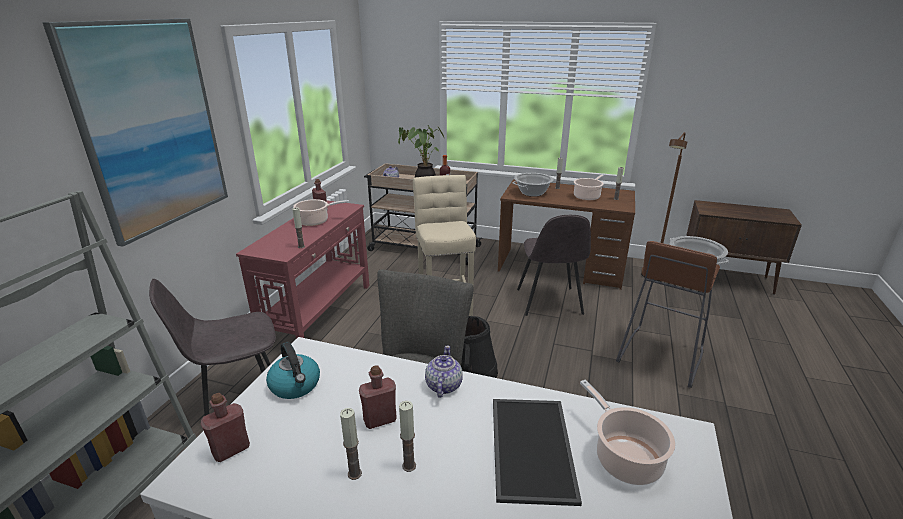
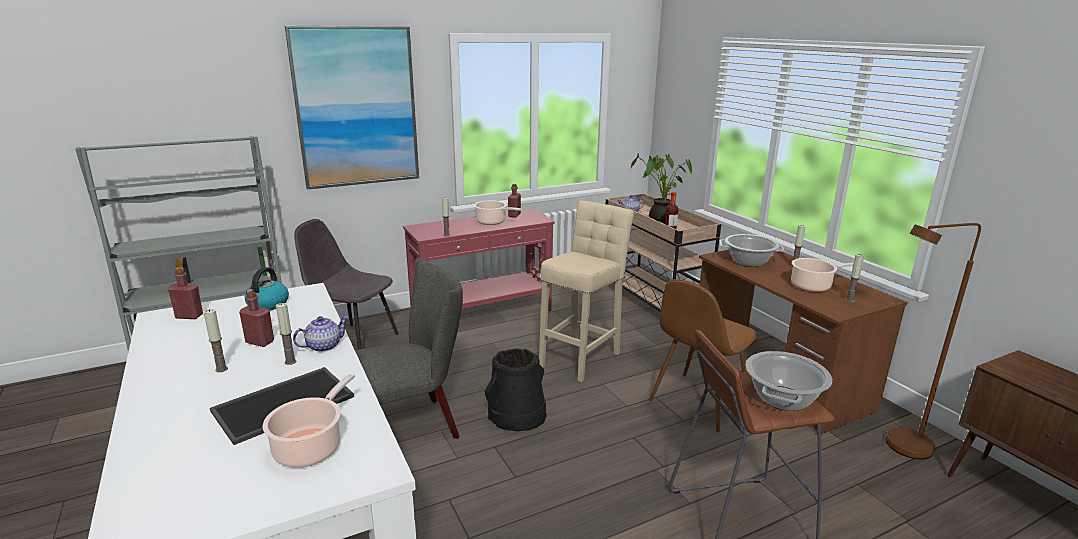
camera: 45 degrees right, 5 degrees down
(354, 473) = (199, 356): candle -> candle (290, 362)
(549, 302) = (698, 402): grey chair -> brown chair

